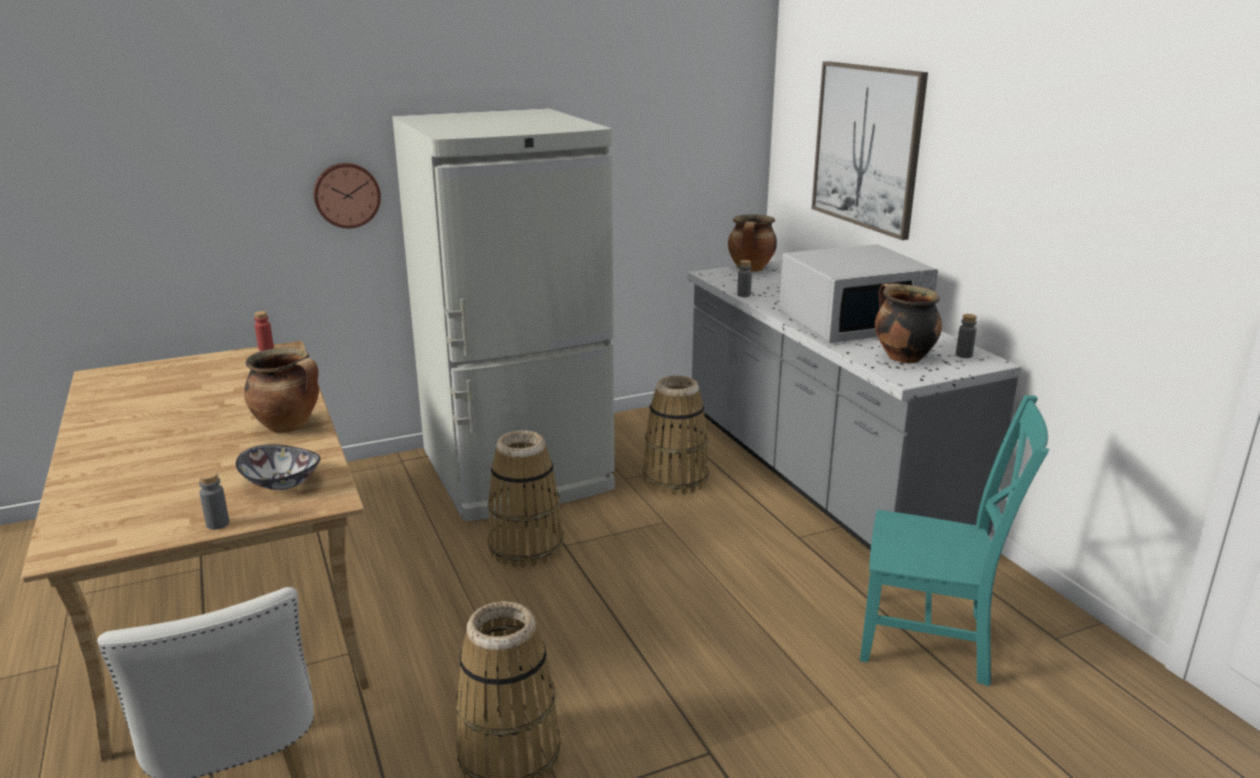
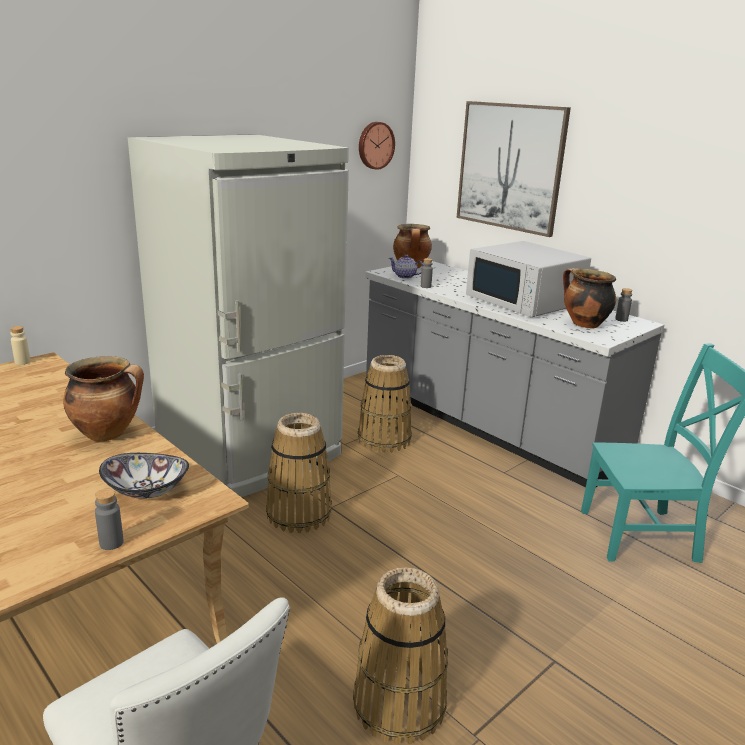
camera: 20 degrees left, 0 degrees up
(266, 348) = (22, 362): red bottle -> beige bottle
(346, 195) = (86, 211): wall clock -> wall clock (375, 145)
(731, 281) = (405, 276): none -> teapot
(853, 322) = (524, 301): white microwave -> white microwave turned 90 degrees clockwise

